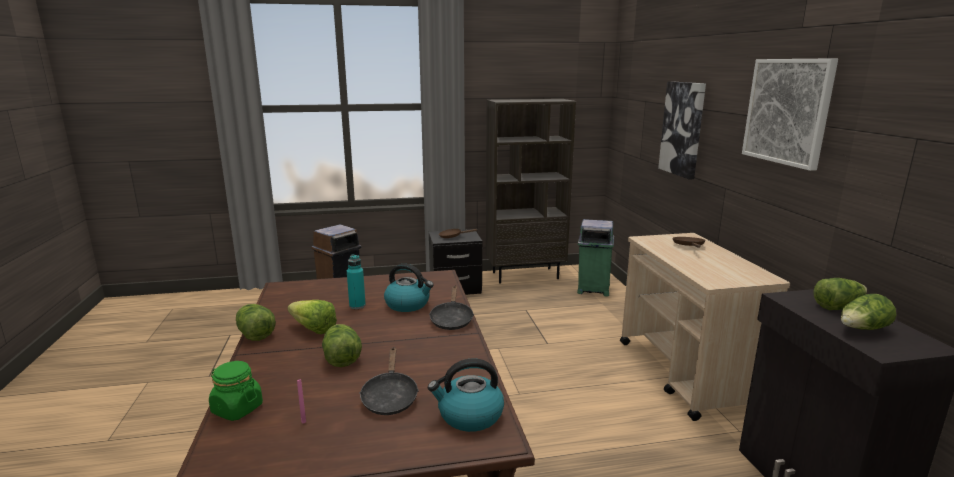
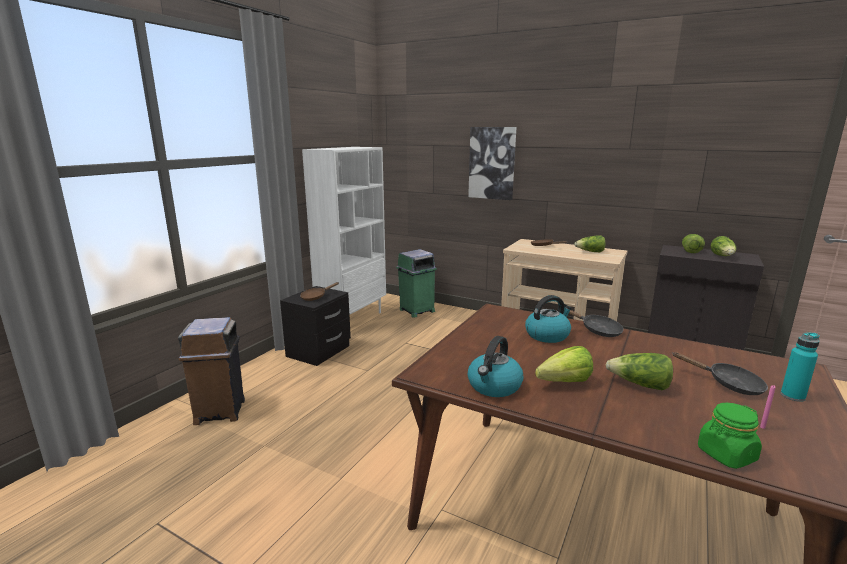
camera: 50 degrees left, 0 degrees up
(255, 333) = (545, 412): lettuce -> lettuce (590, 252)
(357, 306) = (526, 353): turquoise bottle -> turquoise bottle (792, 396)
(469, 416) = (768, 366): kettle -> kettle (494, 386)
(525, 275) = (352, 319): brown bookcase -> white bookcase
(787, 111) = (606, 142): picture -> none

